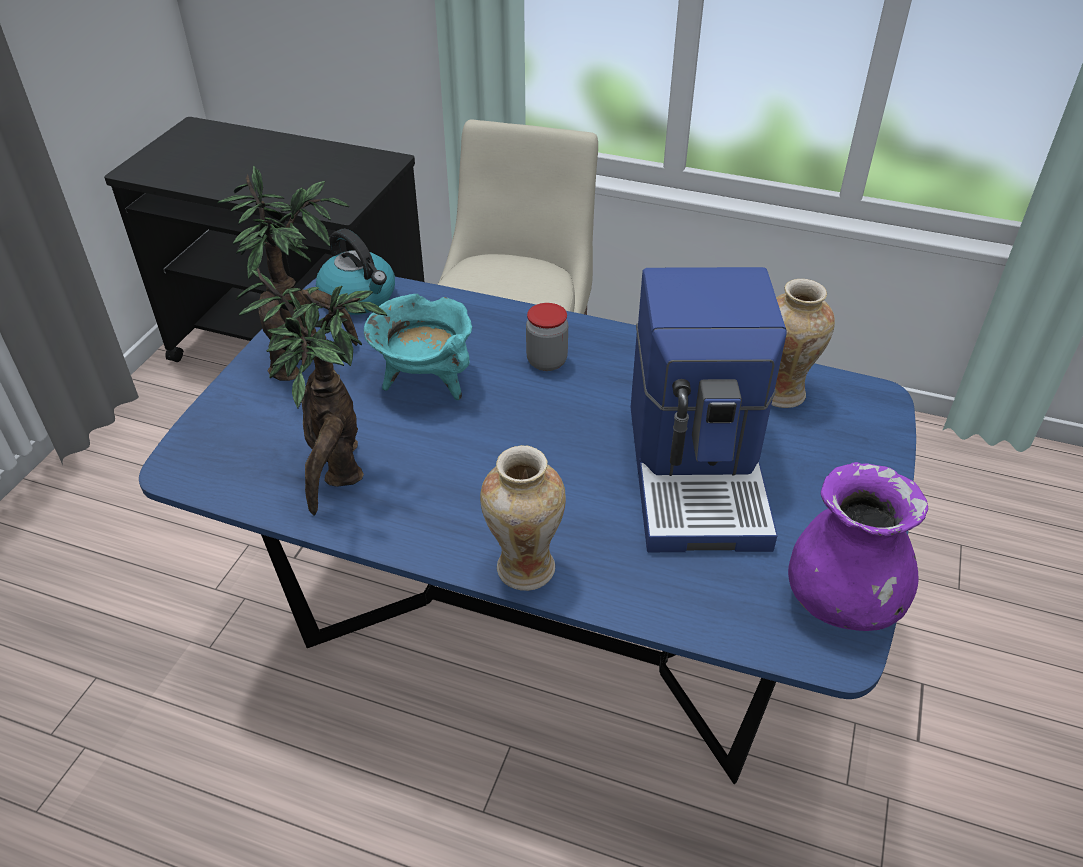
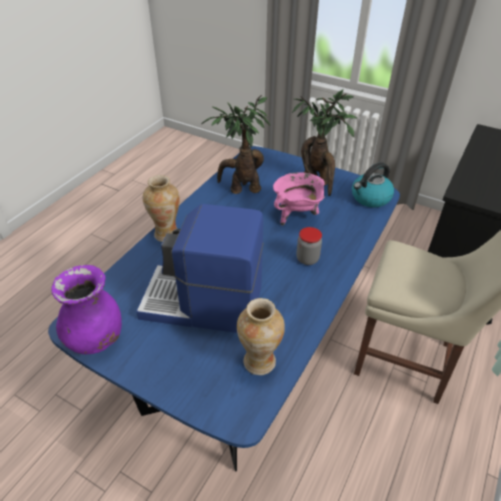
camera: 100 degrees right, 0 degrees up
(425, 382) = (297, 215): turquoise cooking pot -> pink cooking pot

